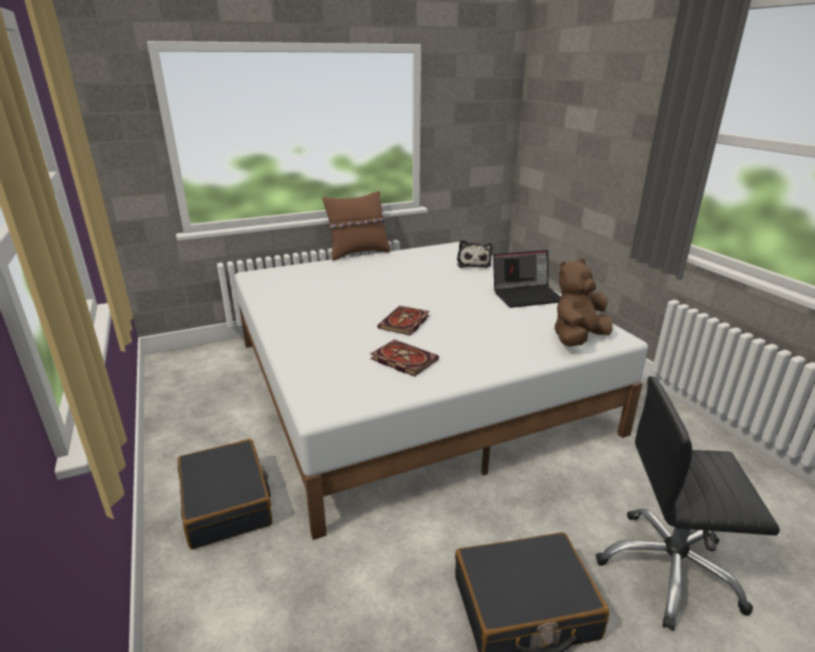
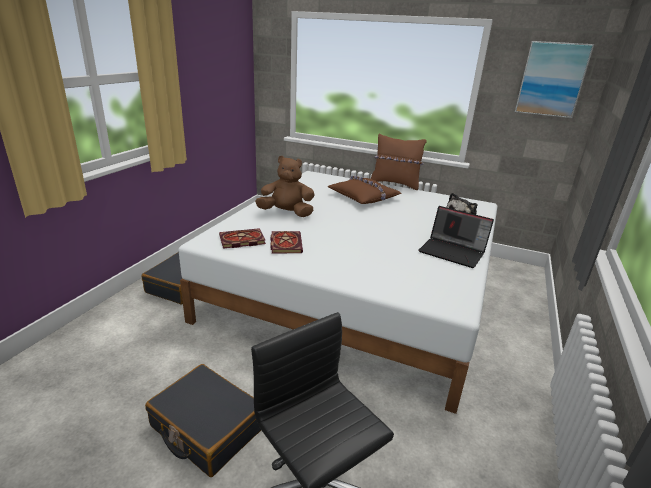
camera: 45 degrees right, 0 degrees up
(361, 277) = (364, 197): none -> brown pillow
(404, 323) = (330, 228): book -> book (241, 240)
(482, 104) = (551, 79): none -> picture
(577, 339) = (421, 292): brown plush toy -> brown plush toy (286, 213)

